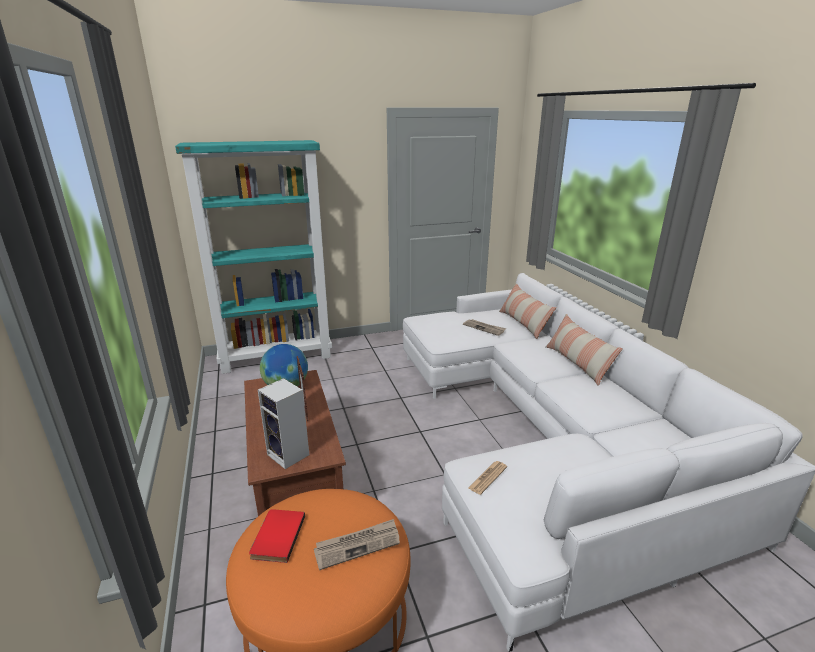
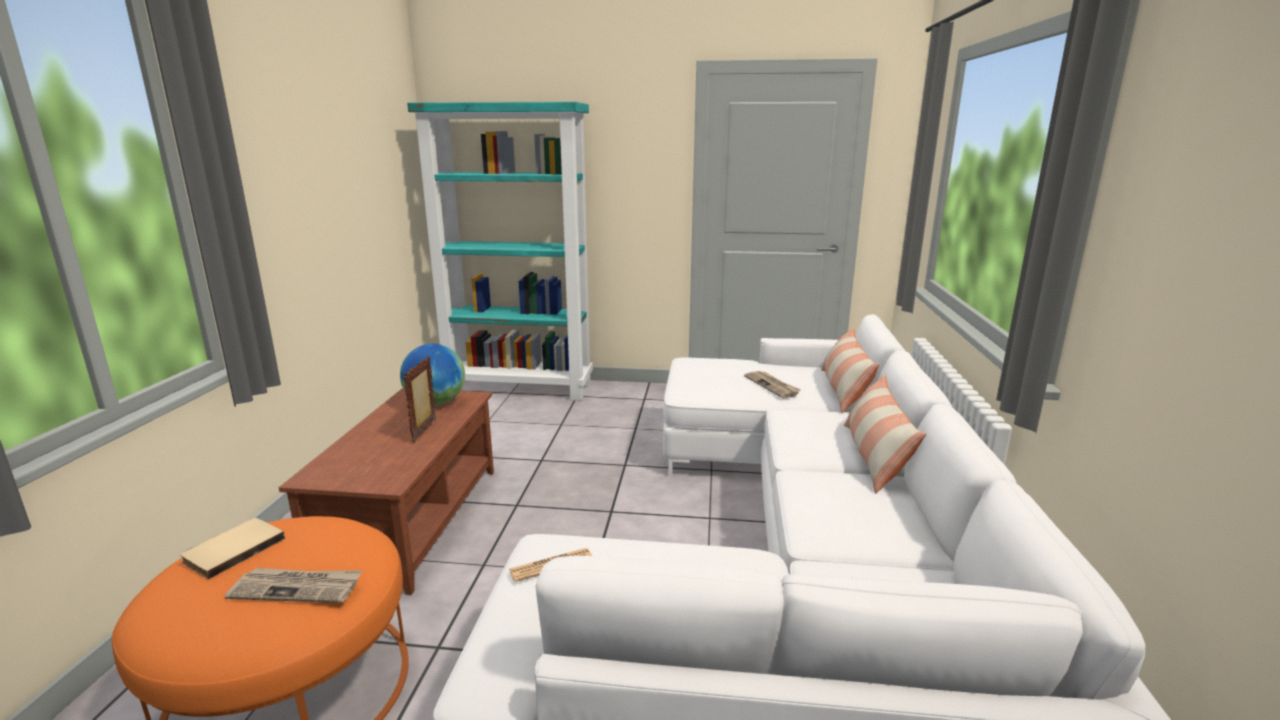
camera: 25 degrees right, 5 degrees down
(276, 537) = (232, 549): red book -> beige book
(290, 455) = (351, 472): speaker -> none

